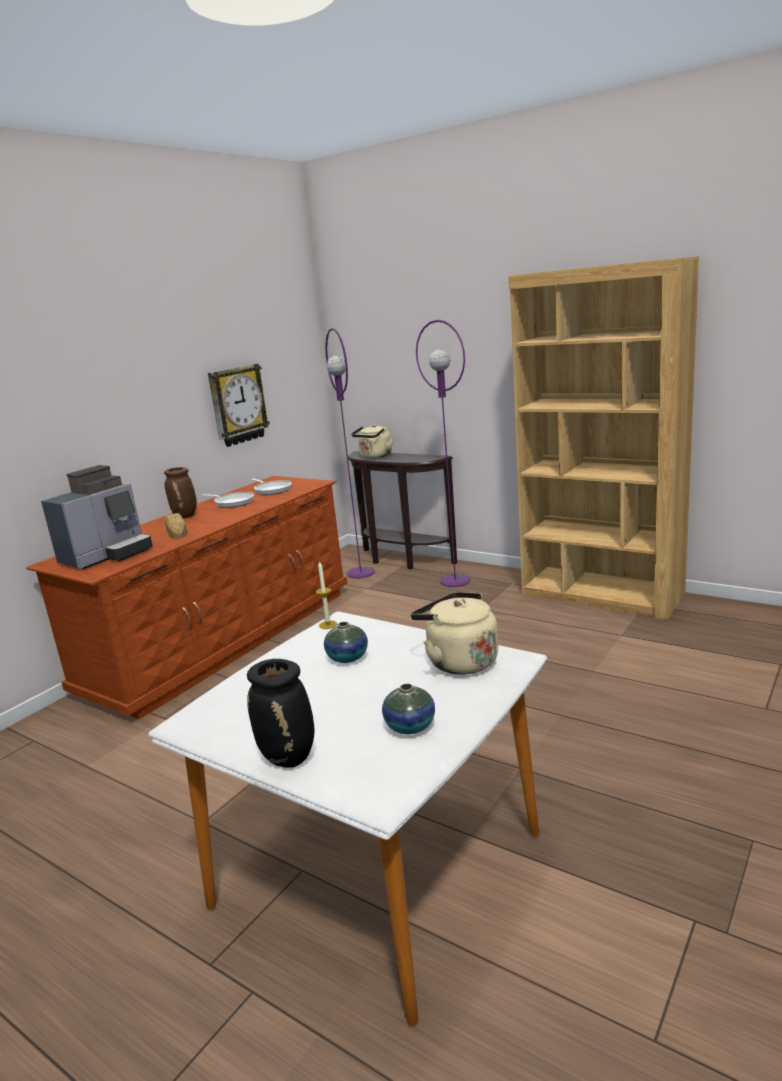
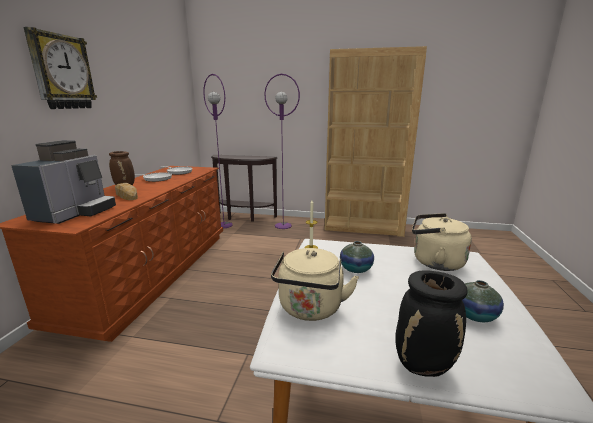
camera: 25 degrees left, 0 degrees up
(237, 405) = (149, 116): wall clock -> wall clock (62, 72)
(375, 456) = (230, 157): beige kettle -> beige kettle (310, 309)

